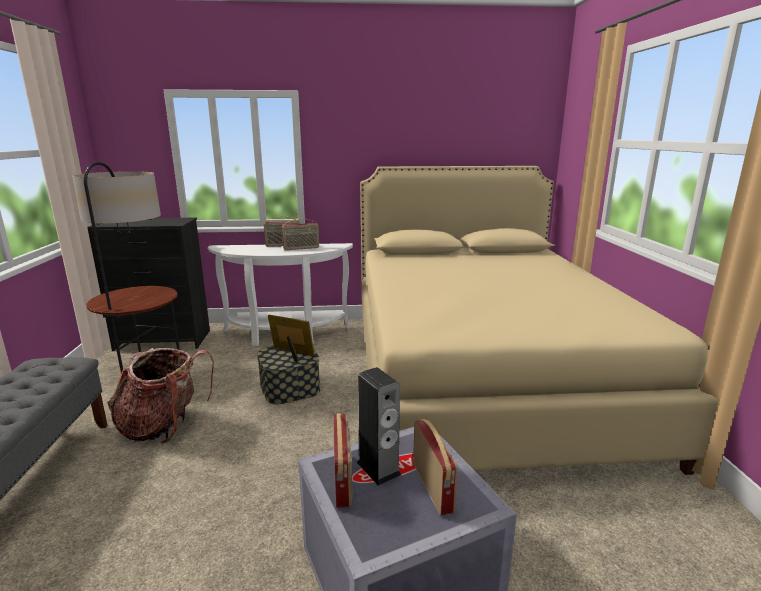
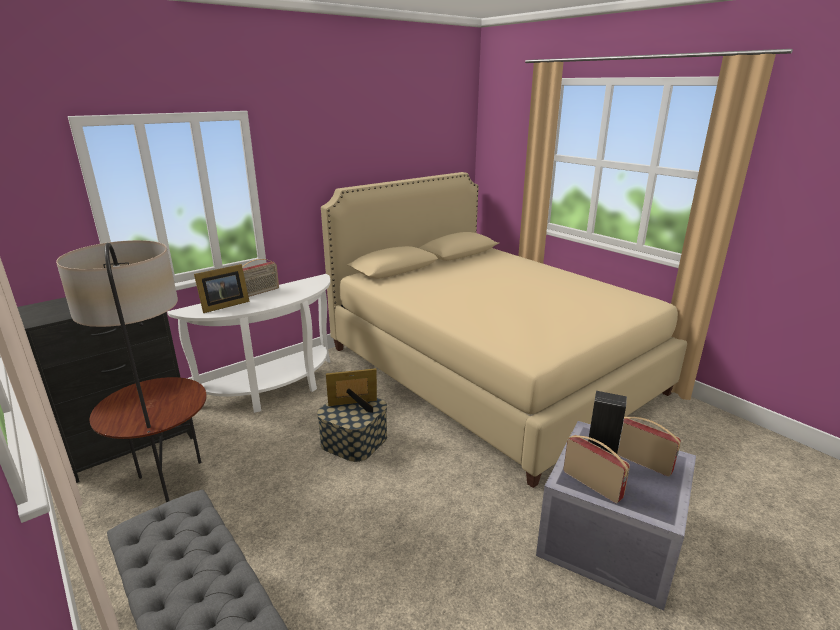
camera: 35 degrees left, 5 degrees up
(164, 426) = (283, 530): backpack -> none
(244, 248) = (223, 305): none -> picture frame
(301, 248) = (288, 291): radio -> none

